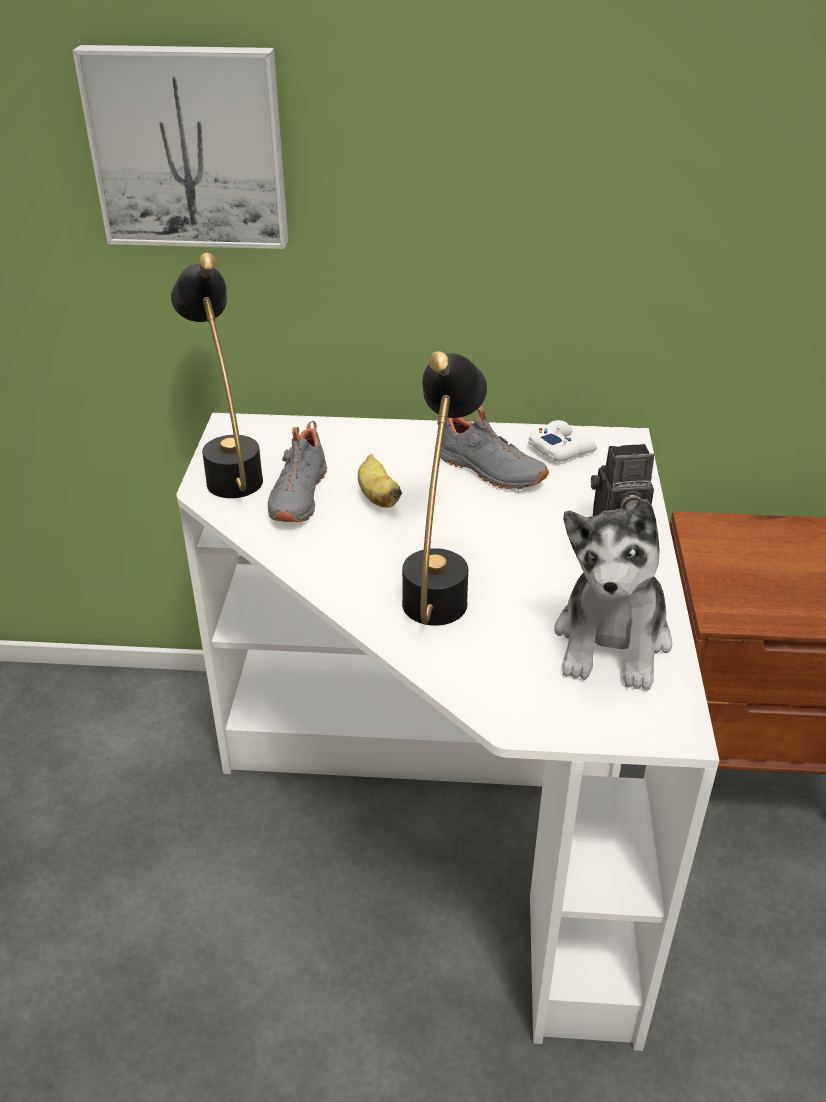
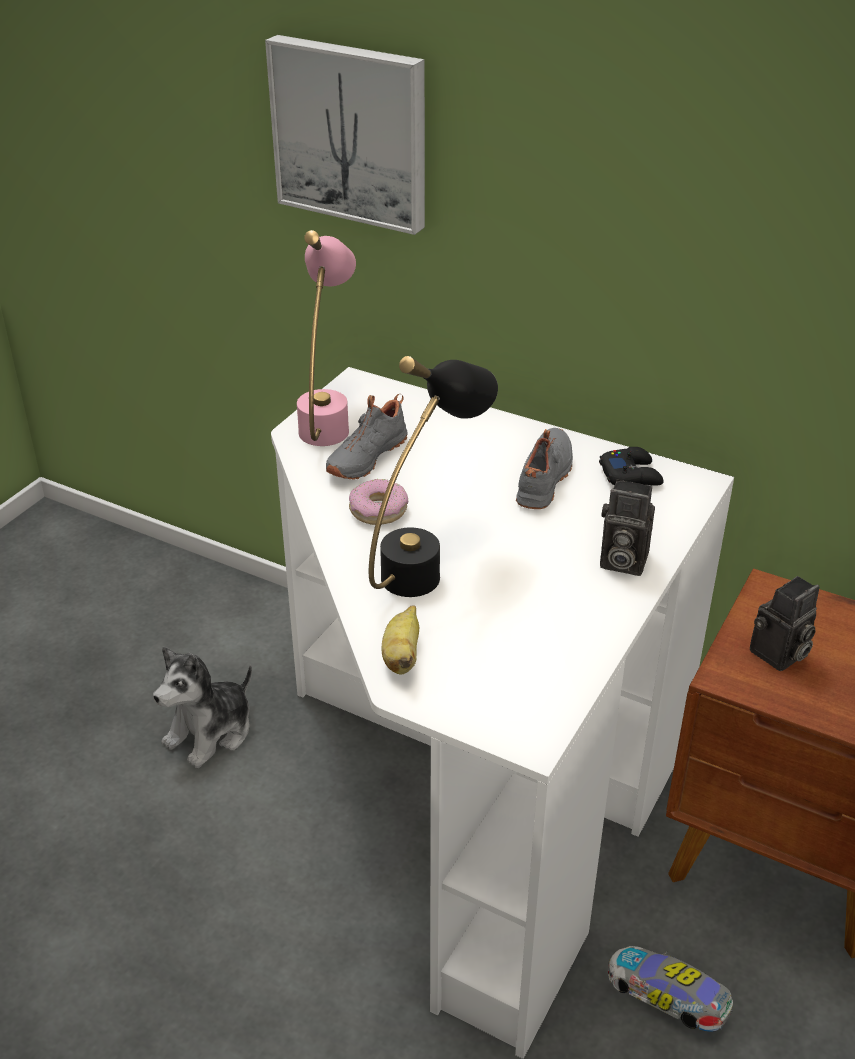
camera: 25 degrees right, 0 degrees up
(229, 468) = (328, 419): black table lamp -> pink table lamp
(350, 545) = (378, 510): none -> donut
(377, 497) = (431, 476): banana -> banana (402, 656)
(489, 471) = (546, 478): grey shoe -> grey shoe turned 135 degrees counterclockwise
(561, 448) = (631, 475): white game controller -> black game controller
(612, 640) = (537, 653): plush toy -> plush toy (211, 732)
(728, 935) = (668, 999): none -> toy car
(750, 581) = (778, 655): none -> camera

